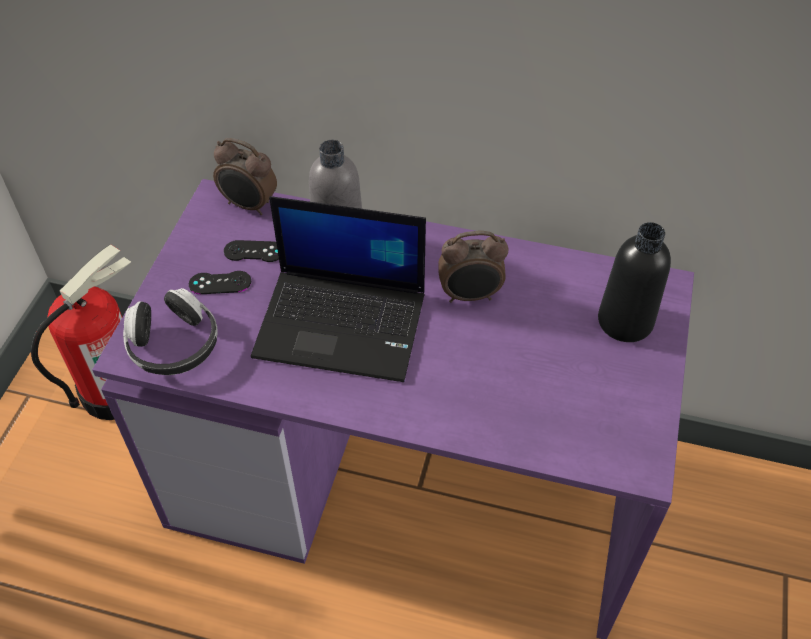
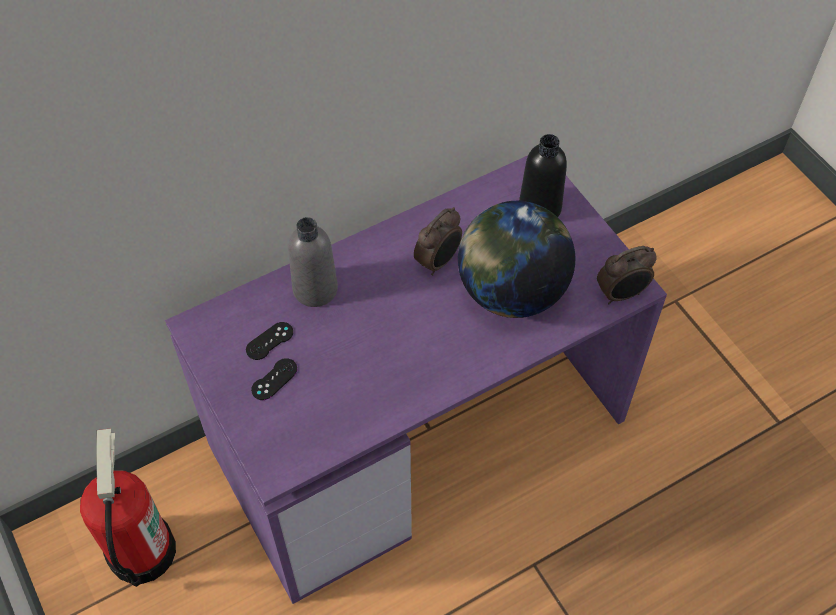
camera: 45 degrees left, 5 degrees up
(174, 346) = (298, 442): headphones -> none
(249, 205) = (225, 313): alarm clock -> alarm clock (621, 294)
(343, 324) = (385, 340): laptop -> none
(506, 372) = (511, 291): none -> globe

